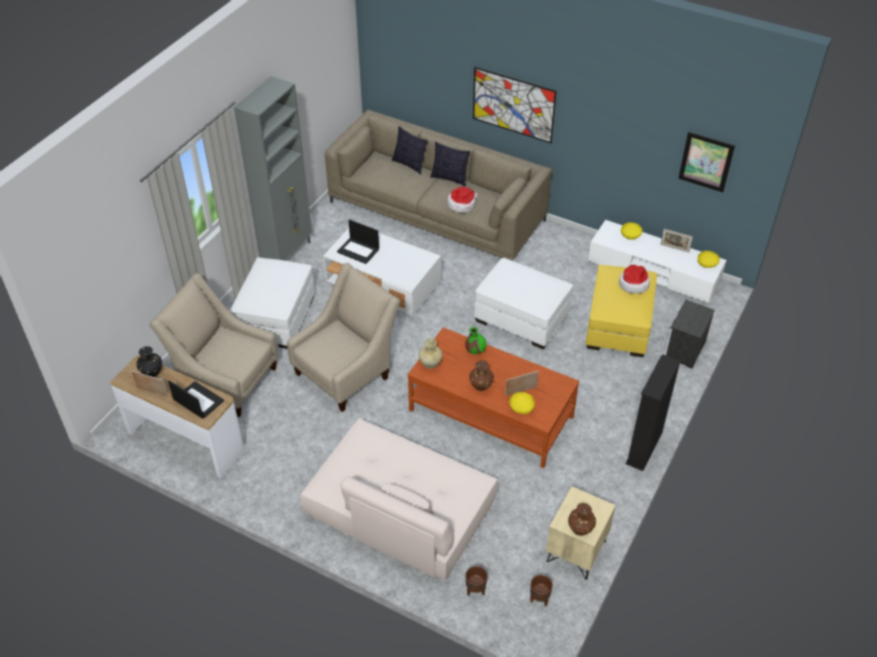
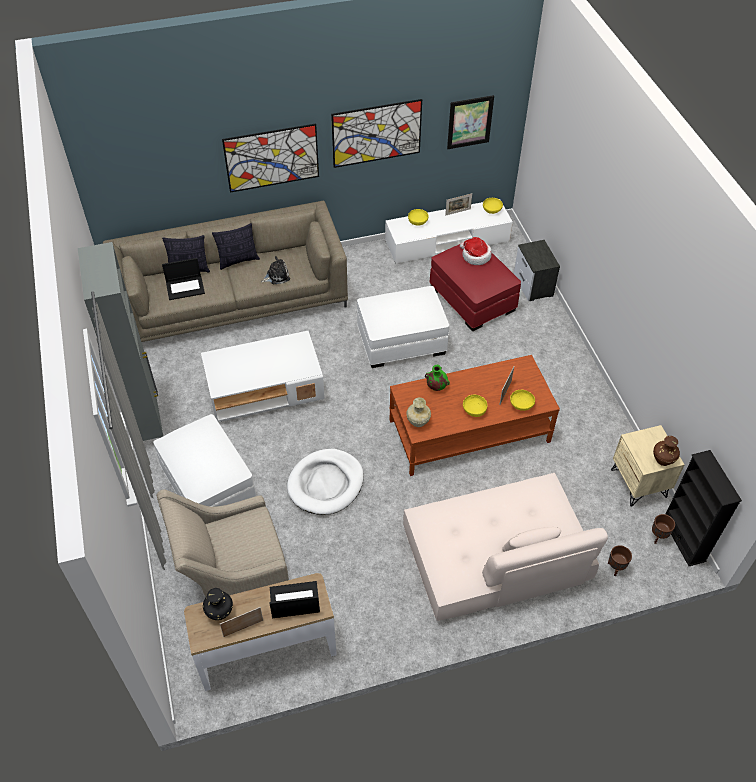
camera: 45 degrees left, 5 degrees up
(347, 372) = (326, 484): beige armchair -> white dog bed
(358, 250) = (236, 372): laptop -> laptop (185, 287)
(462, 204) = (276, 276): hat -> plush toy
(480, 385) = (474, 410): brown vase -> yellow bowl
(611, 128) = (376, 133): none -> picture
(618, 326) = (473, 299): yellow ottoman -> red ottoman
(644, 448) = (591, 376): black bookcase -> black bookcase (683, 539)

